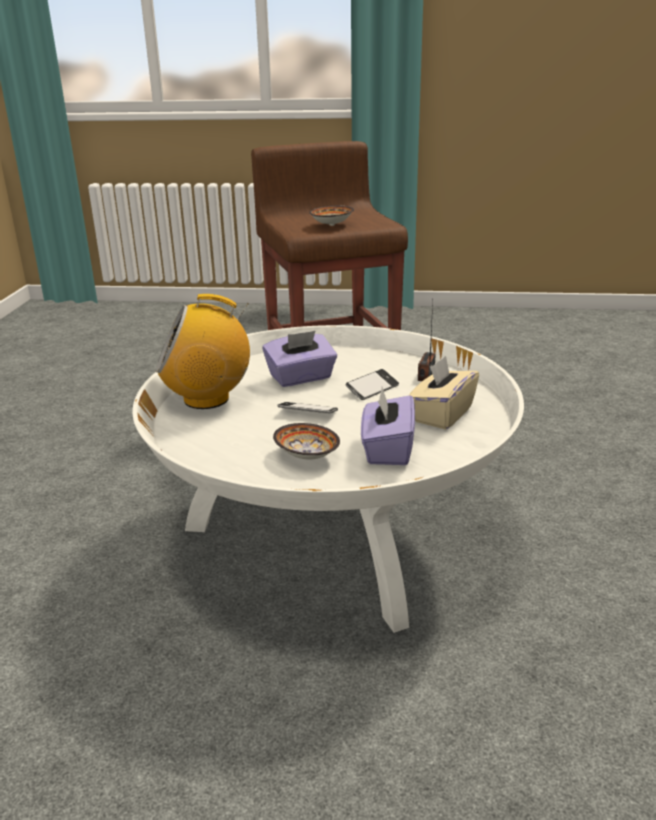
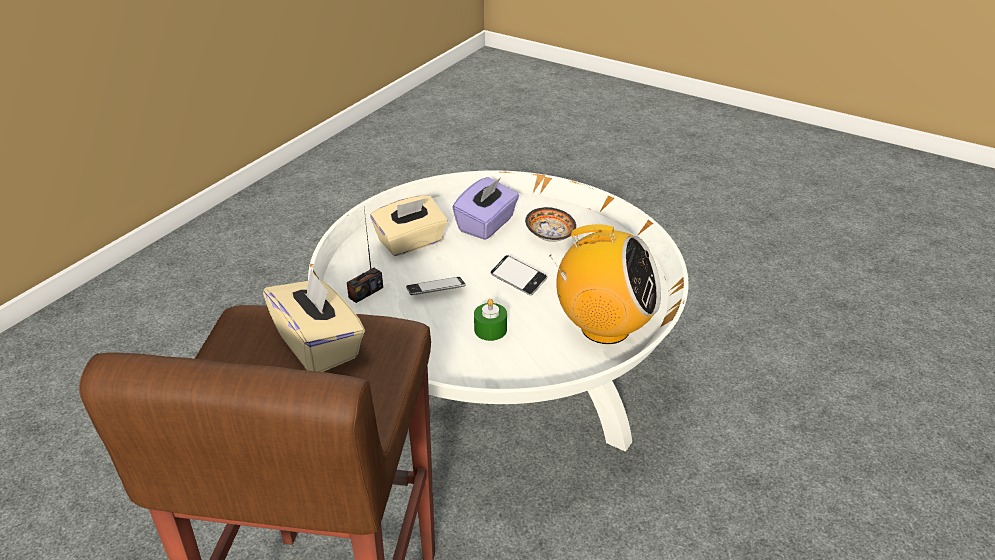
camera: 155 degrees left, 10 degrees up
(301, 378) = (490, 330): purple tissue box -> green candle
(333, 225) = (319, 345): bowl -> beige tissue box

